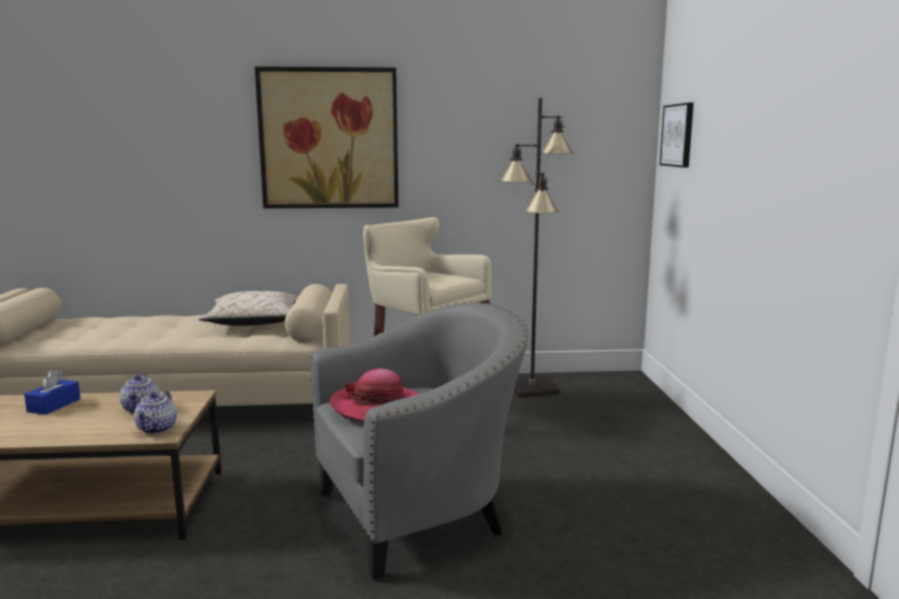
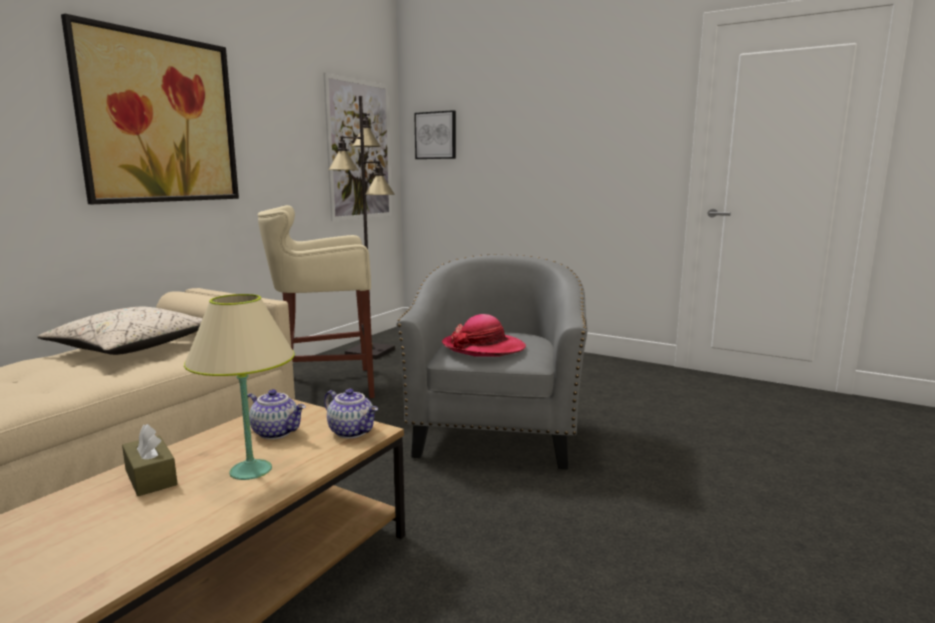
camera: 55 degrees left, 0 degrees up
(54, 405) = (151, 477): blue tissue box -> brown tissue box
(73, 424) = (250, 470): none -> beige table lamp
(578, 155) = (359, 150): none -> picture

